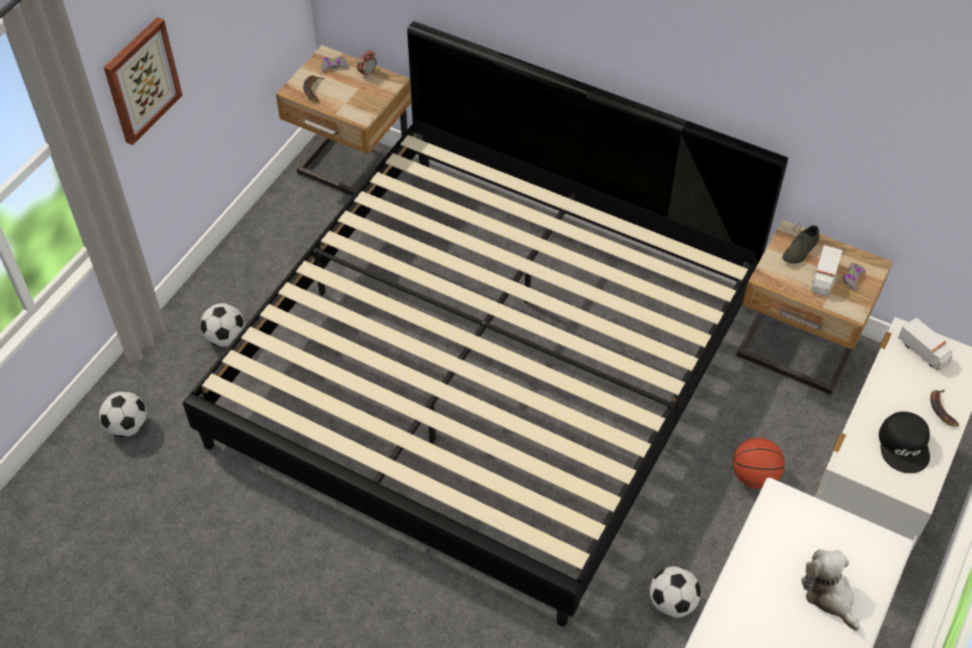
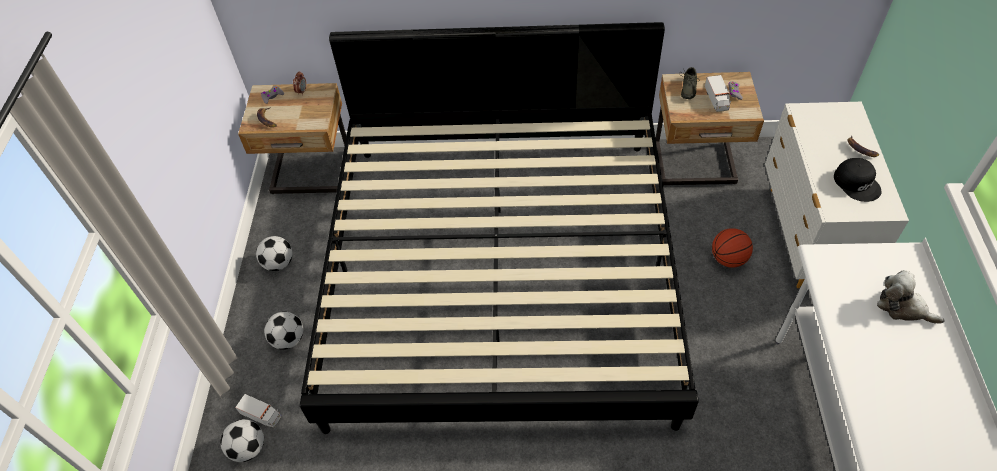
camera: 25 degrees left, 0 degrees up
(141, 80) = (143, 149): picture -> none
(672, 602) = (738, 373): football -> football (278, 263)
(923, 351) = (820, 117): toy truck -> toy truck (262, 415)

